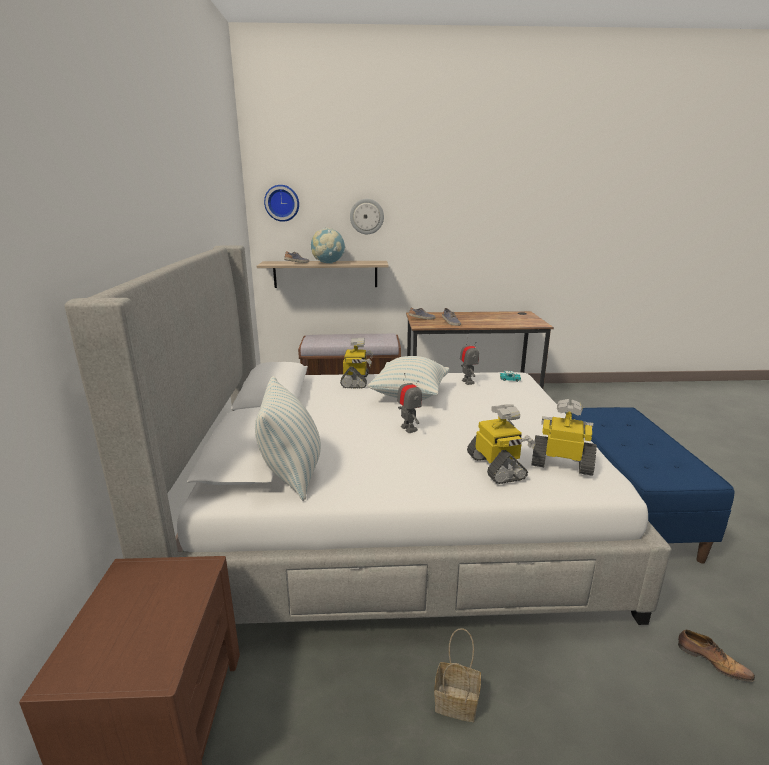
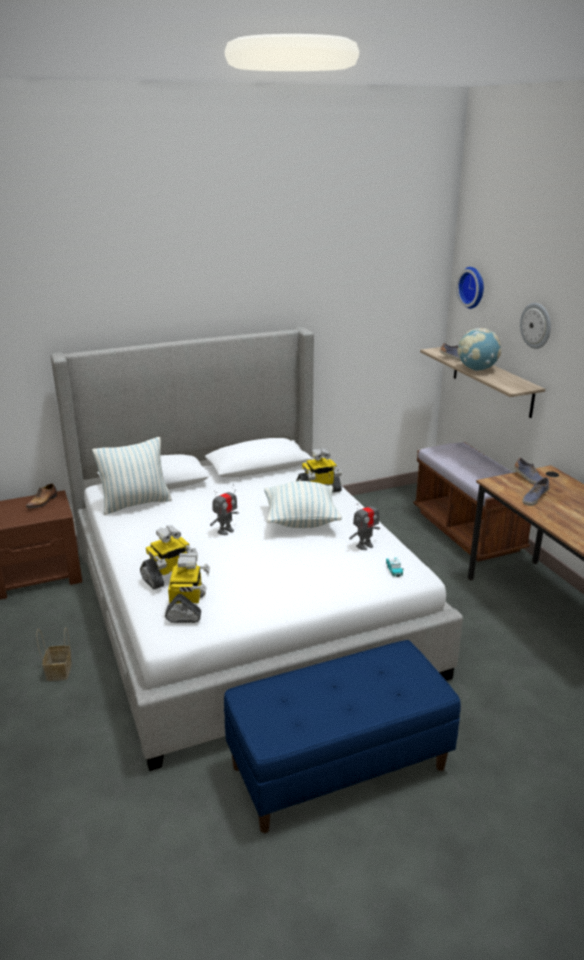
camera: 70 degrees right, 5 degrees up
(711, 661) = (118, 812): shoe -> shoe (43, 502)

